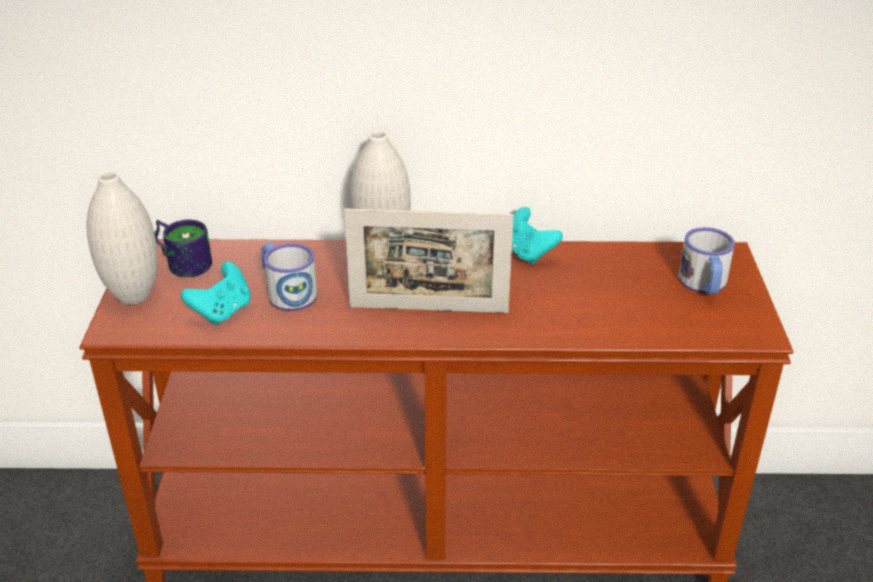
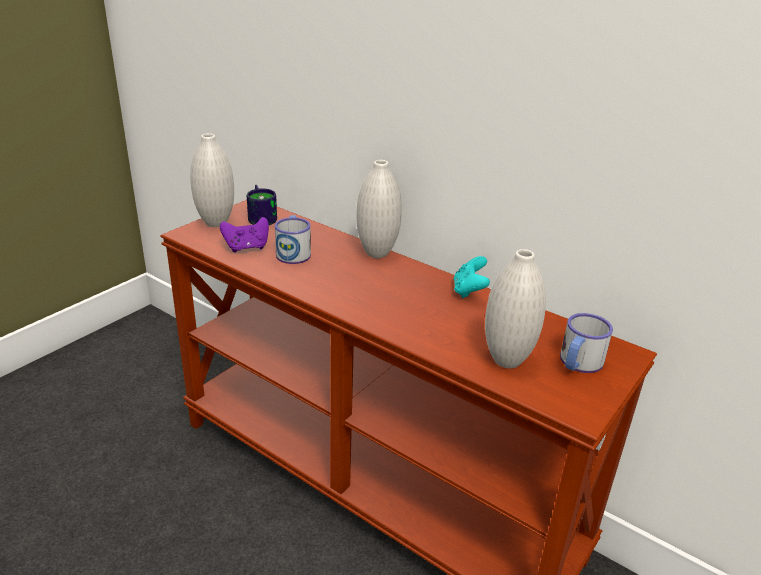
camera: 35 degrees right, 5 degrees down
(222, 311) = (247, 247): turquoise game controller -> purple game controller
(428, 309) = (360, 294): picture frame -> none
(647, 312) = (507, 360): none -> white vase

